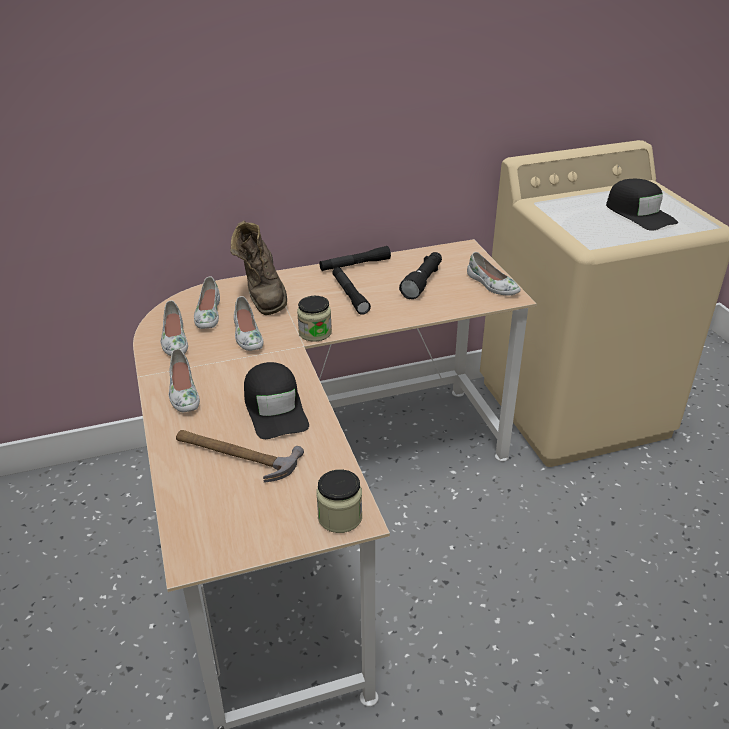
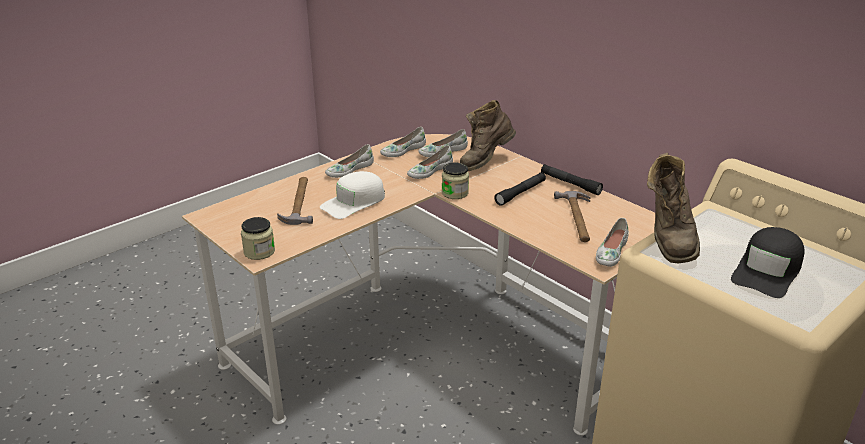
camera: 65 degrees right, 5 degrees down
(275, 408) = (354, 202): black cap -> white cap
(423, 282) = (577, 218): black flashlight -> hammer
(576, 233) = (668, 239): none -> brown boot

